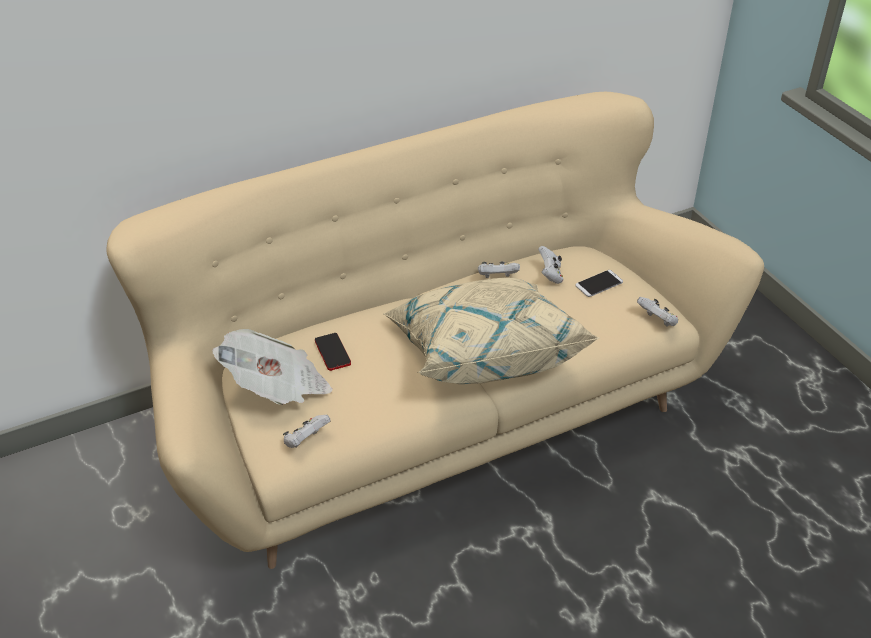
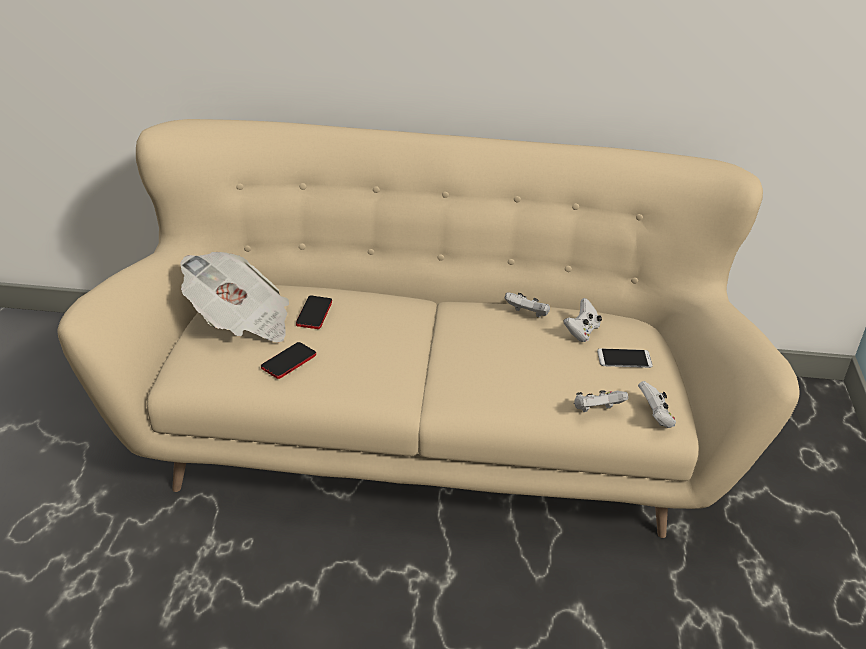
camera: 30 degrees right, 5 degrees down
(306, 441) = (220, 371): white game controller -> white game controller (596, 411)
(355, 405) = (288, 361): none -> phone
(483, 353) = (447, 370): beige pillow -> none

